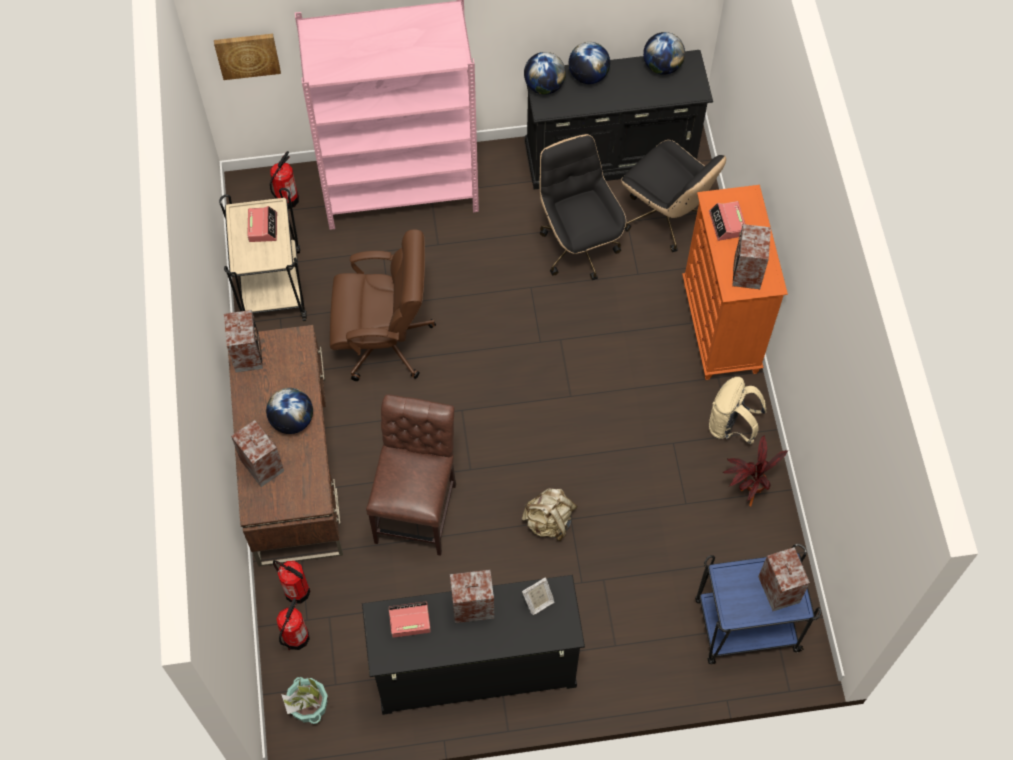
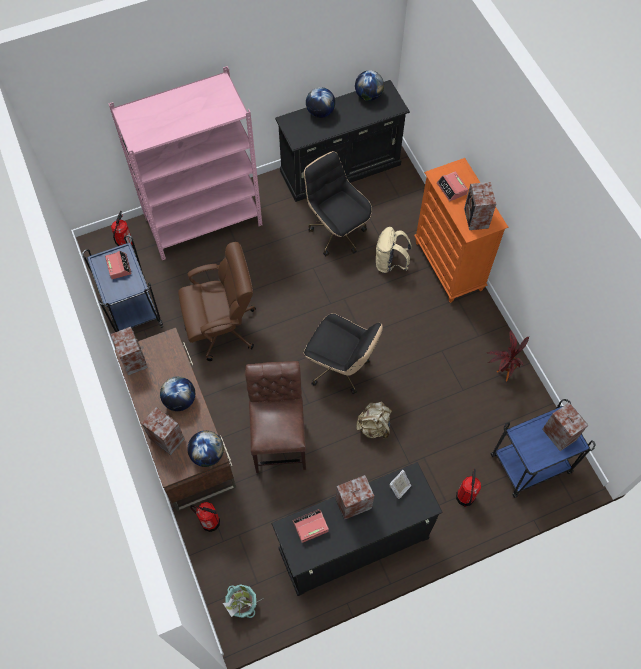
camera: 15 degrees left, 0 degrees up
(247, 55) = (78, 144): picture -> none
(272, 286) = (132, 308): beige cart -> blue cart
(296, 637) = (219, 556): fire extinguisher -> fire extinguisher (465, 497)
(544, 86) = (292, 125): globe -> globe (207, 454)
(664, 220) = (389, 203): black office chair -> black office chair (340, 369)
(731, 426) = (476, 329): beige backpack -> beige backpack (390, 263)

